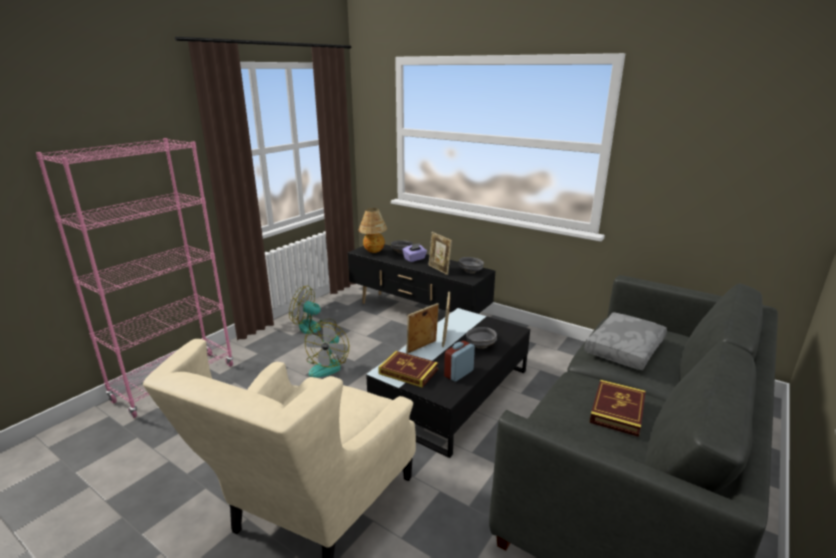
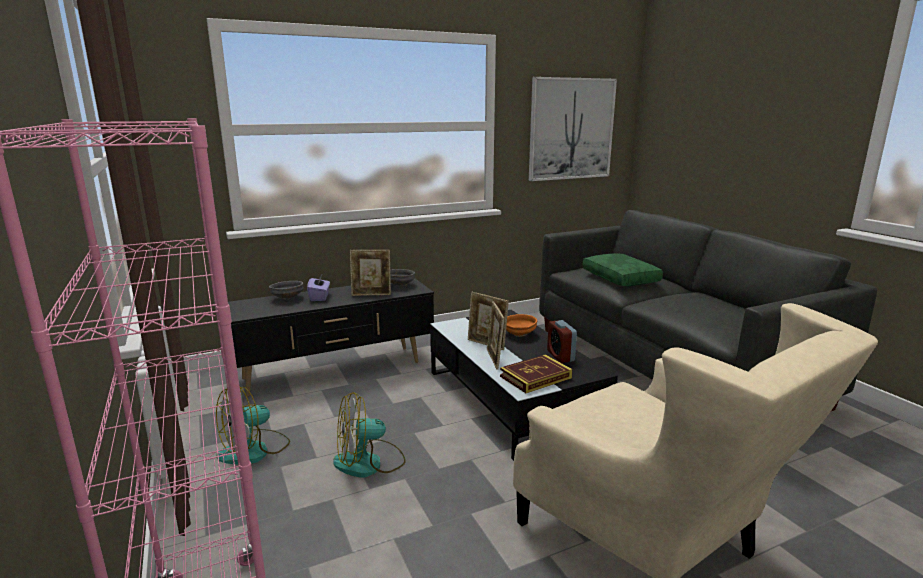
camera: 60 degrees left, 5 degrees down
(328, 365) = (369, 463): fan -> fan turned 120 degrees clockwise
(373, 252) = (254, 310): table lamp -> none
(480, 345) = (519, 334): grey bowl -> orange bowl
(617, 410) = (703, 302): book -> none
(625, 349) = (621, 278): grey pillow -> green pillow
(723, 165) = (571, 129): none -> picture

